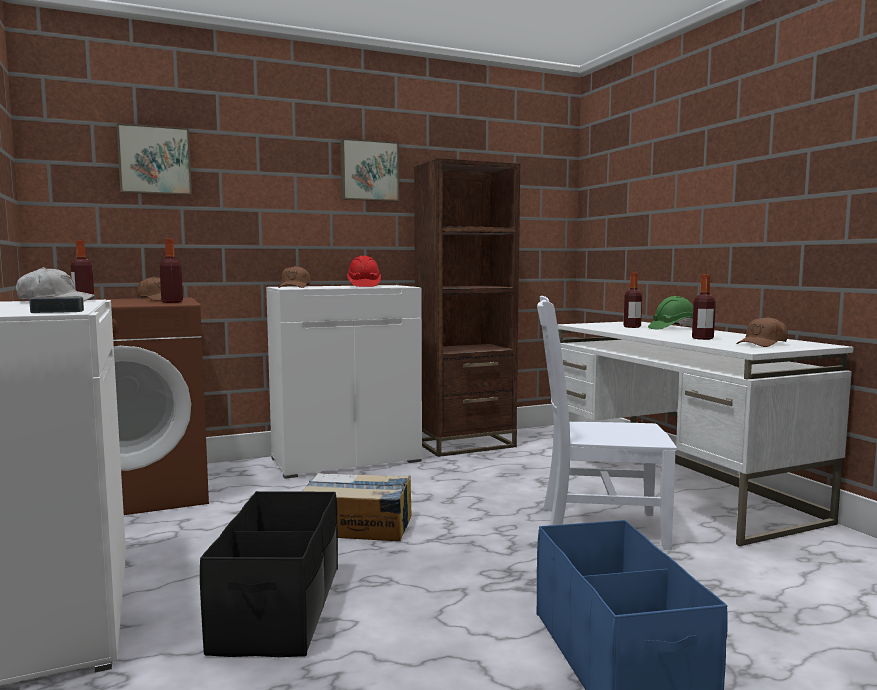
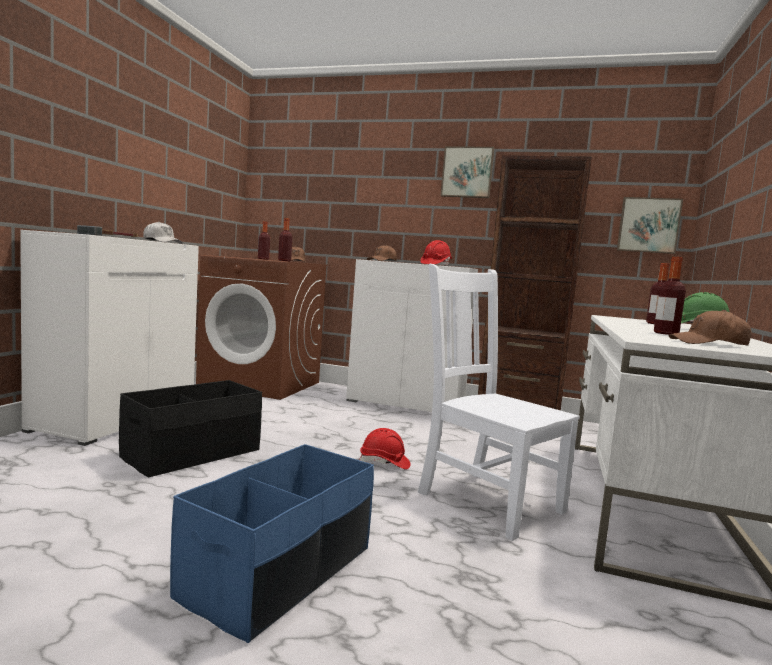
camera: 40 degrees right, 0 degrees up
(155, 160) = (317, 170): picture -> picture (648, 225)
(358, 525) = (325, 435): cardboard box -> none
(469, 529) = (384, 463): none -> red hard hat

